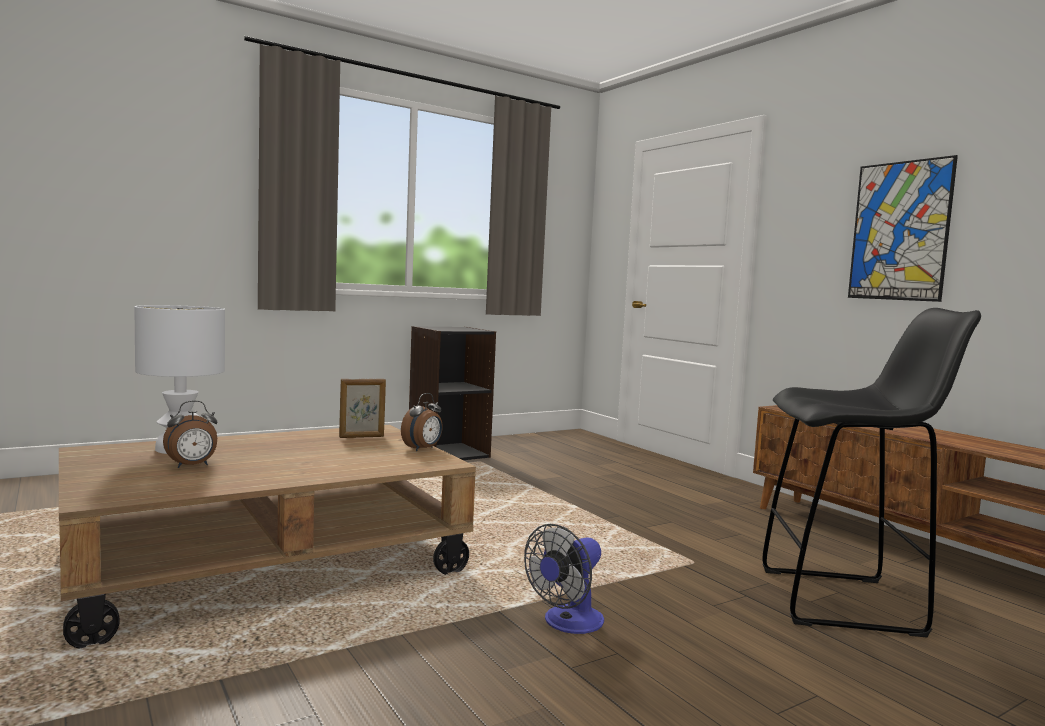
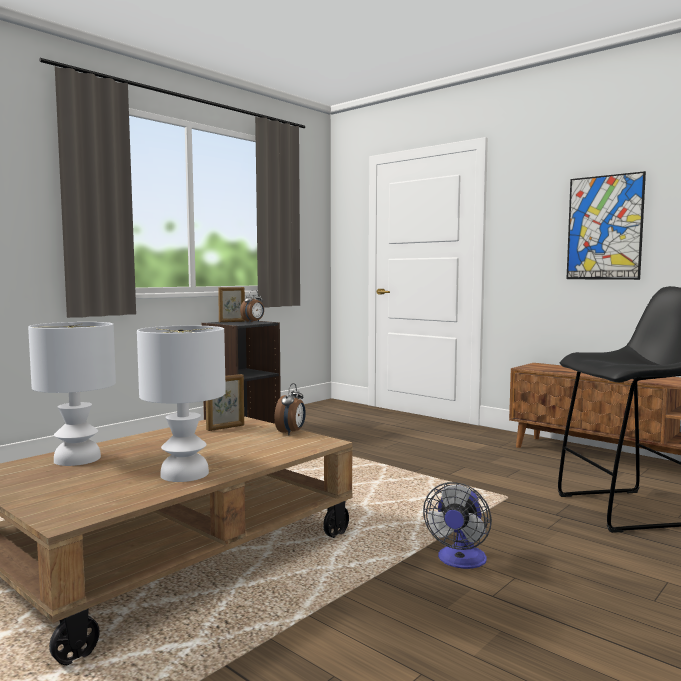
camera: 15 degrees left, 0 degrees up
(192, 466) = (112, 474): alarm clock -> alarm clock (253, 322)
(259, 475) = (186, 474): none -> white table lamp
(446, 327) = (232, 321): none -> picture frame

